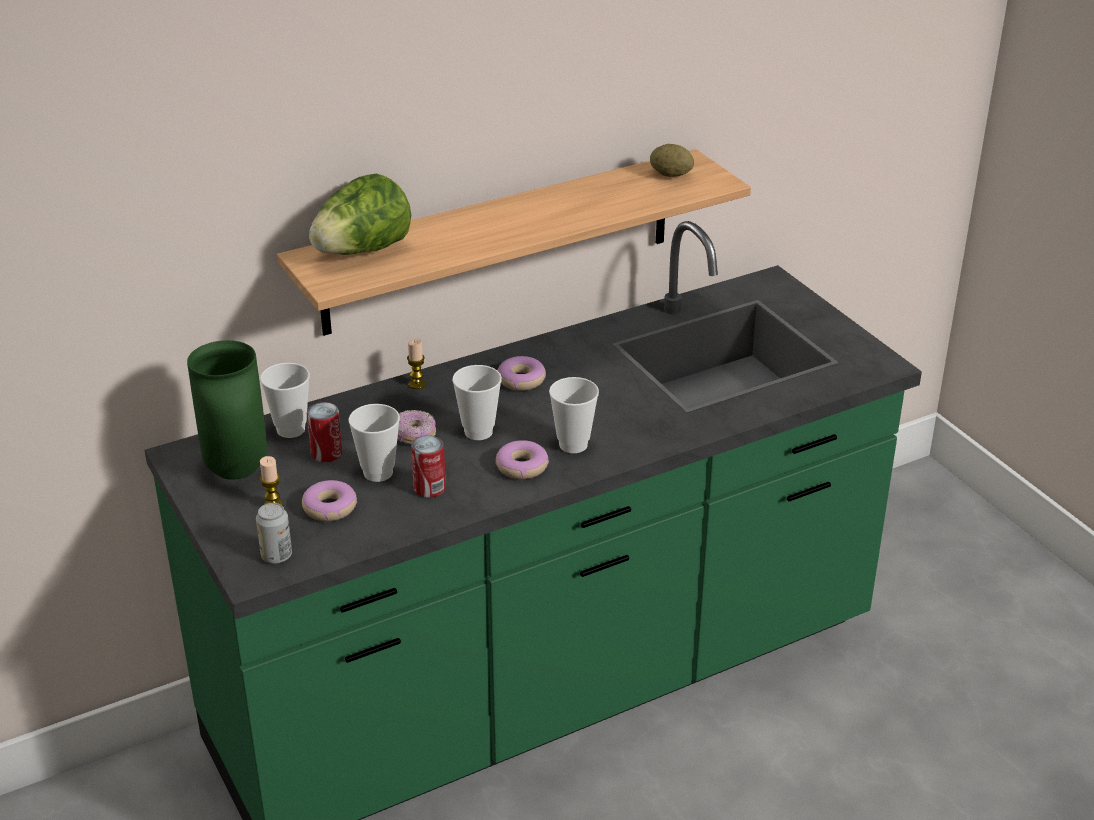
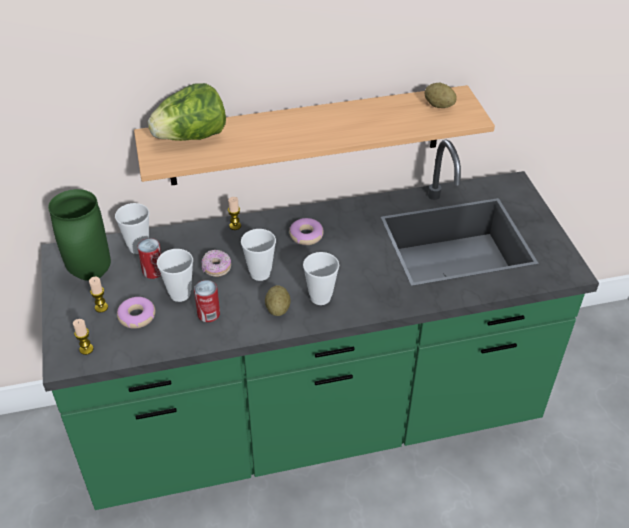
camera: 15 degrees right, 10 degrees up
(276, 556) = (86, 349): can -> candle
(521, 466) = (278, 309): donut -> potato

